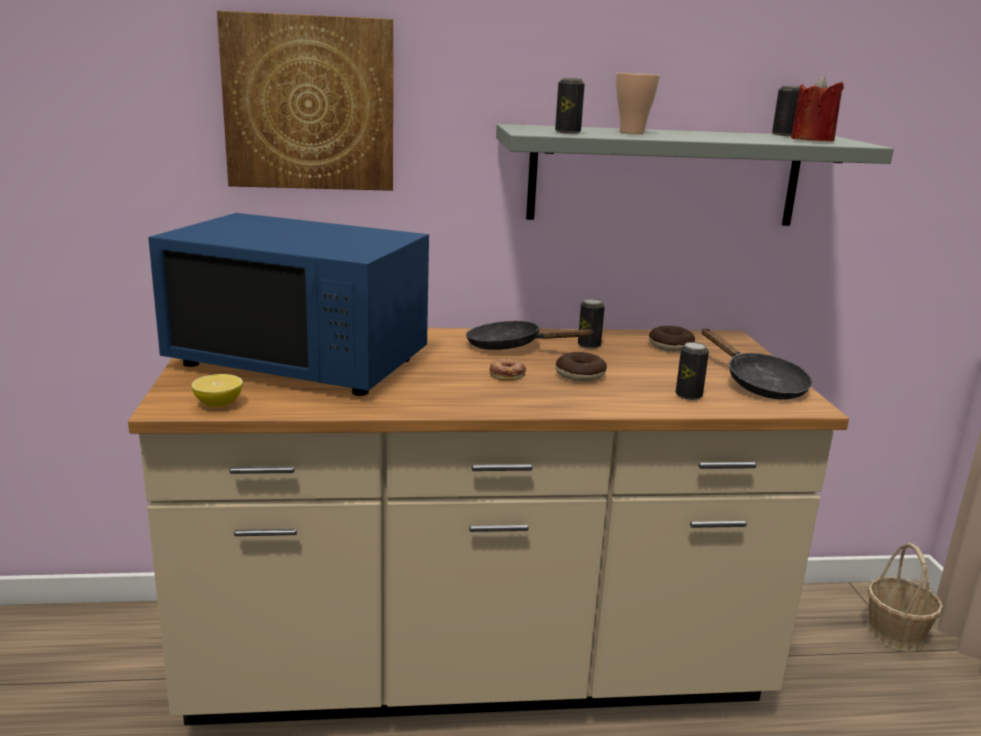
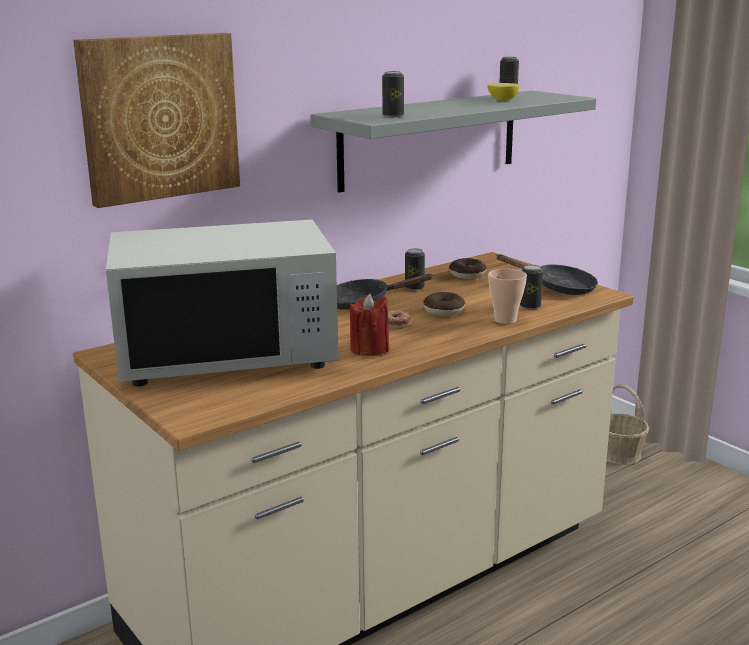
camera: 30 degrees left, 0 degrees up
(218, 404) = (227, 405): lemon -> lemon (503, 100)
(300, 361) = (227, 356): blue microwave -> white microwave
(632, 132) = (424, 108): cup -> cup (505, 320)
(812, 140) = (539, 98): red candle -> red candle (369, 349)

